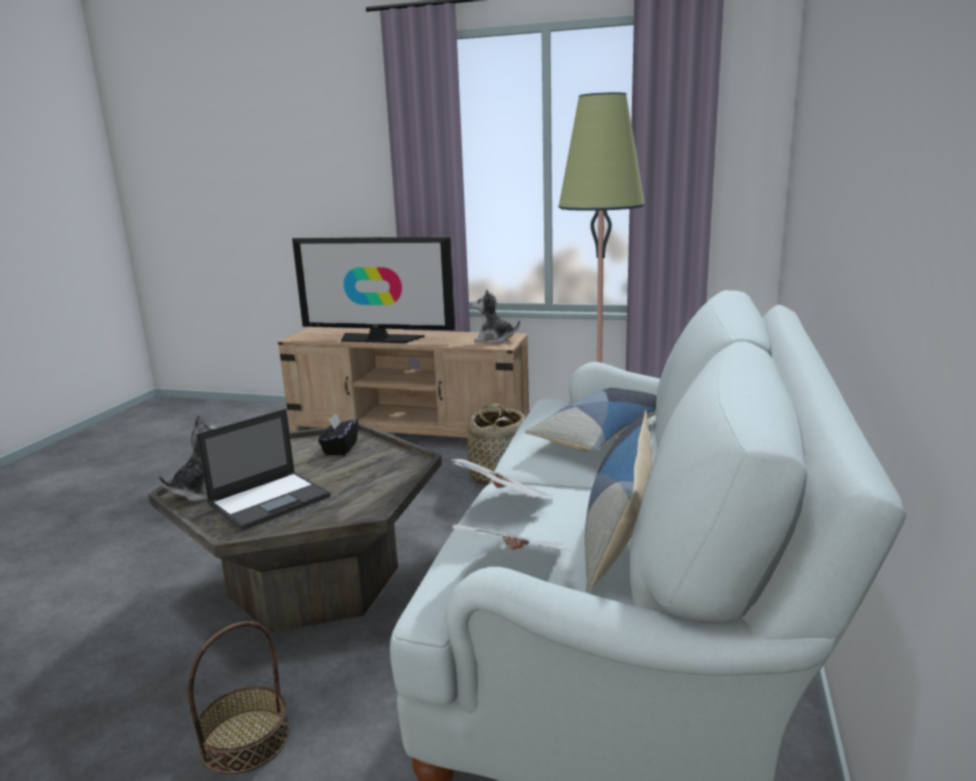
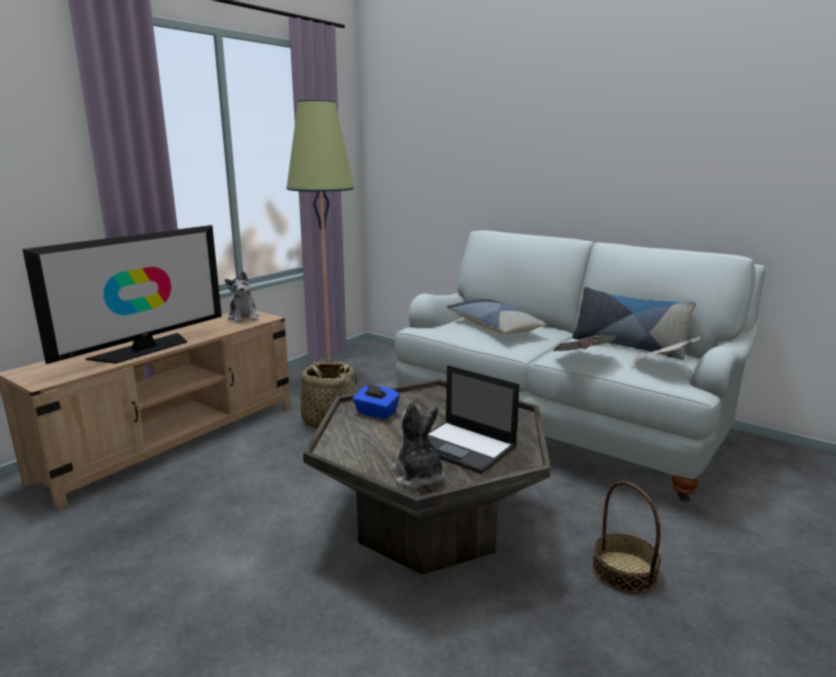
camera: 70 degrees left, 0 degrees up
(270, 500) = (464, 447): laptop -> laptop turned 150 degrees clockwise
(340, 448) = (376, 413): black tissue box -> blue tissue box
(494, 339) = (244, 317): plush toy -> plush toy turned 60 degrees counterclockwise

